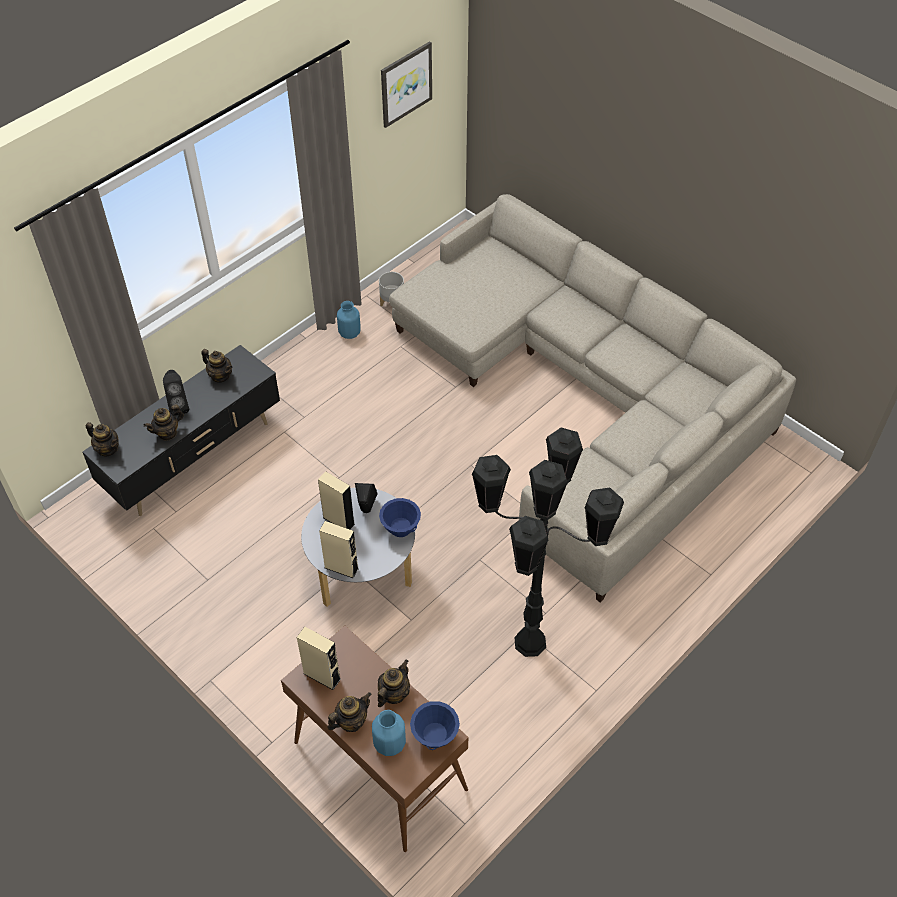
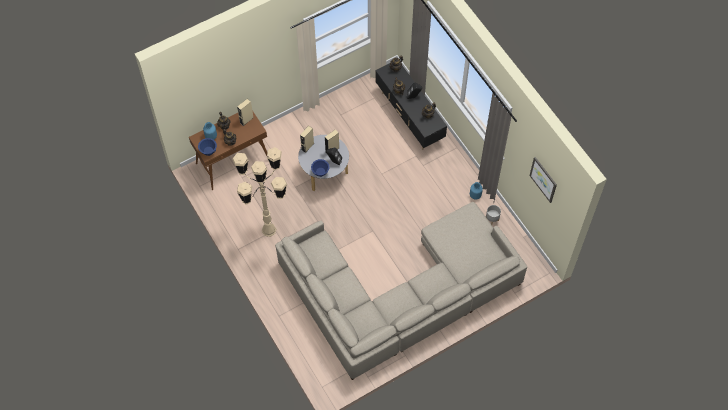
camera: 105 degrees right, 10 degrees up
(530, 643) = (268, 230): black floor lamp -> beige floor lamp

